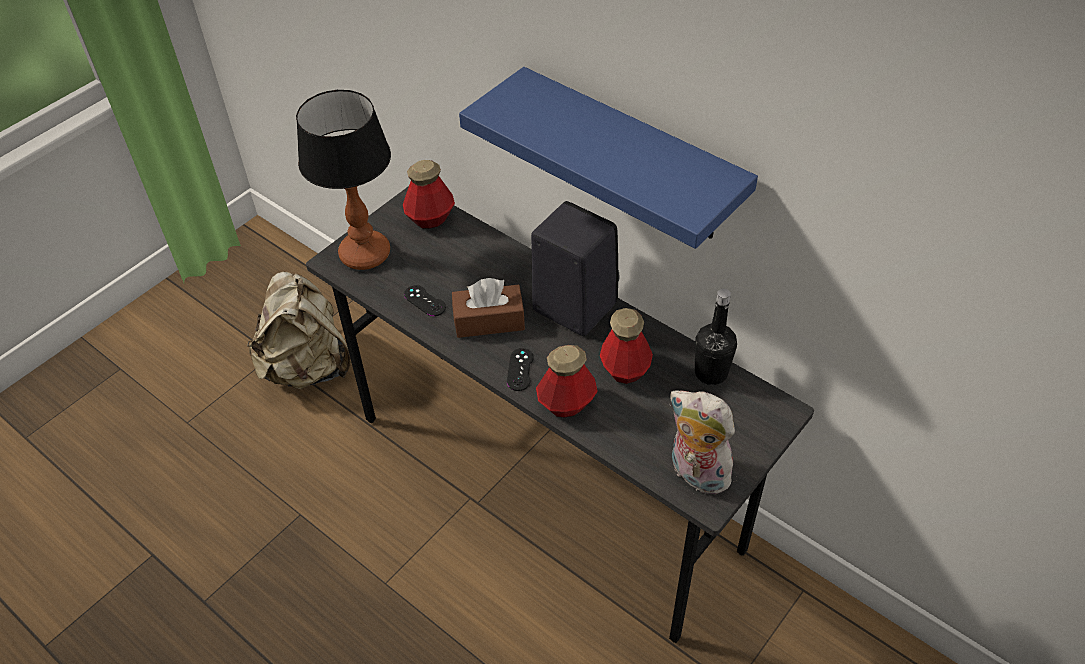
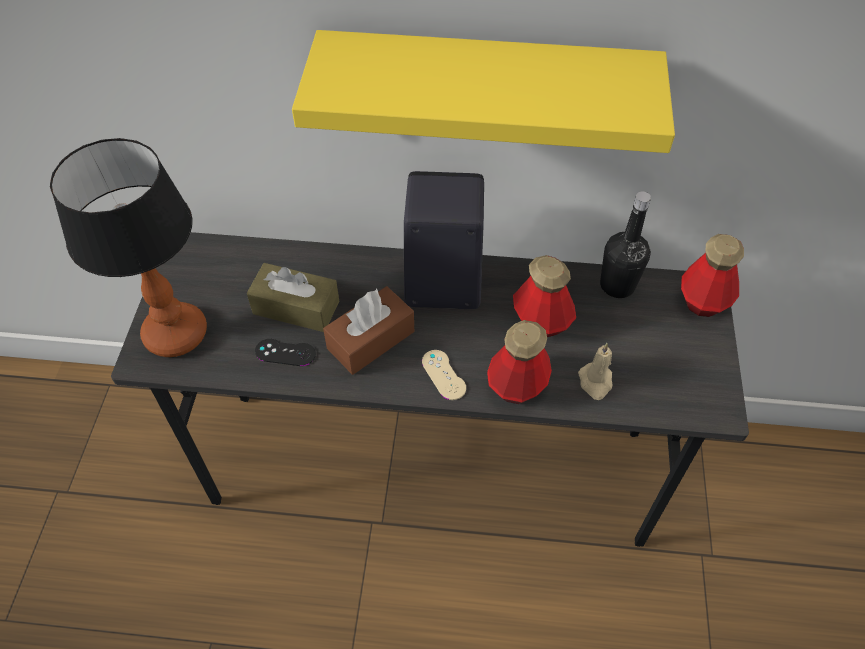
camera: 35 degrees left, 5 degrees up
(307, 367) = (108, 483): beige backpack -> none
(430, 219) = (220, 261): bottle -> bottle (703, 301)
(456, 274) = (296, 307): none -> brown tissue box
(520, 369) = (443, 375): black game controller -> beige game controller
(628, 432) = (595, 382): none -> beige candle
(631, 157) = (485, 90): blue shelf -> yellow shelf
(695, 474) = (685, 389): plush toy -> none

